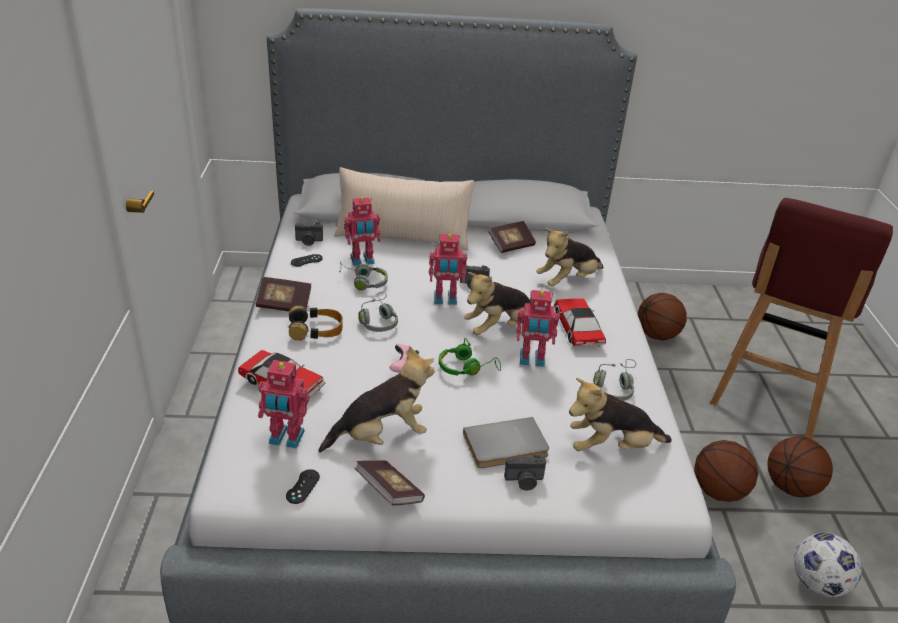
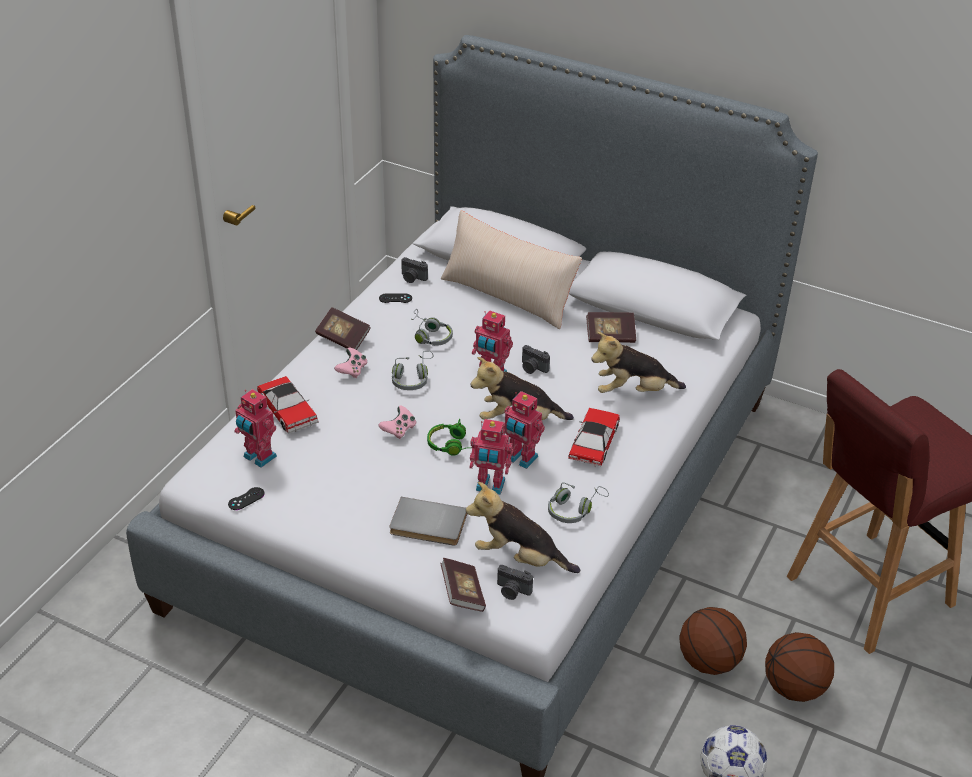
camera: 30 degrees right, 5 degrees up
(316, 329) = (352, 370): headphones -> pink game controller
(362, 261) = (447, 313): toy robot -> toy robot (490, 486)
(381, 436) = (334, 481): plush toy -> none
(389, 492) = (305, 526): book -> book (462, 594)
(524, 481) = (417, 557): camera -> camera (512, 591)
(657, 335) = (797, 484): basketball -> none

